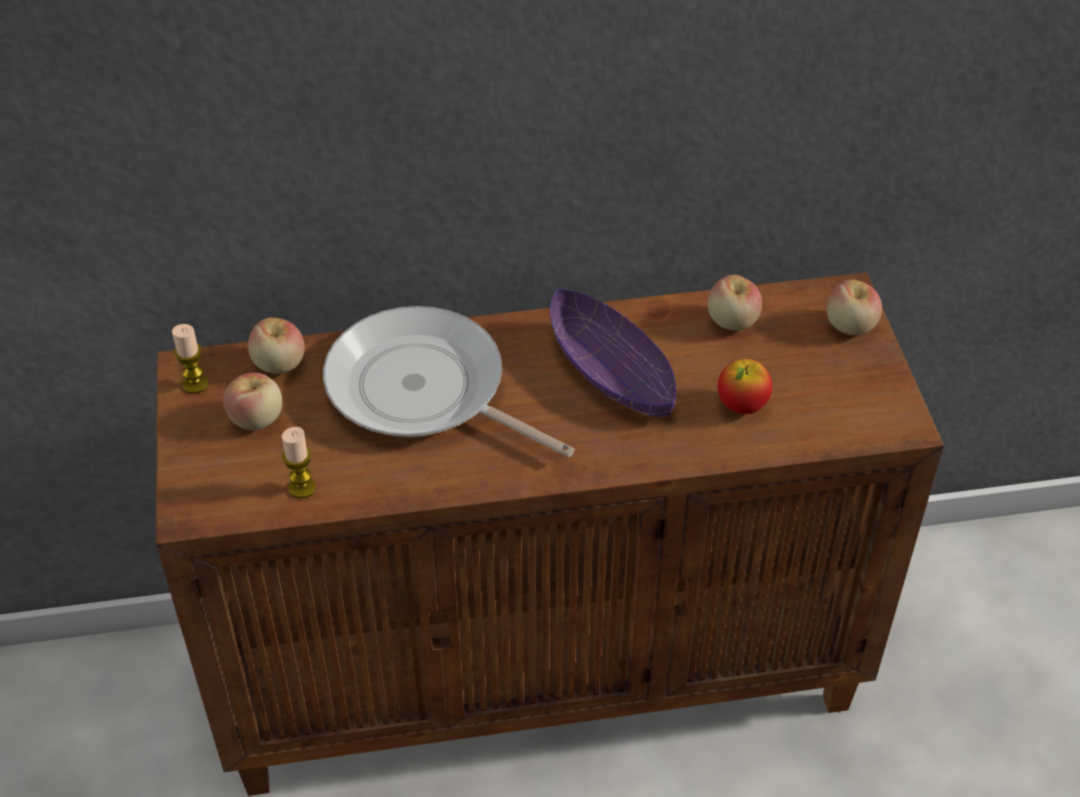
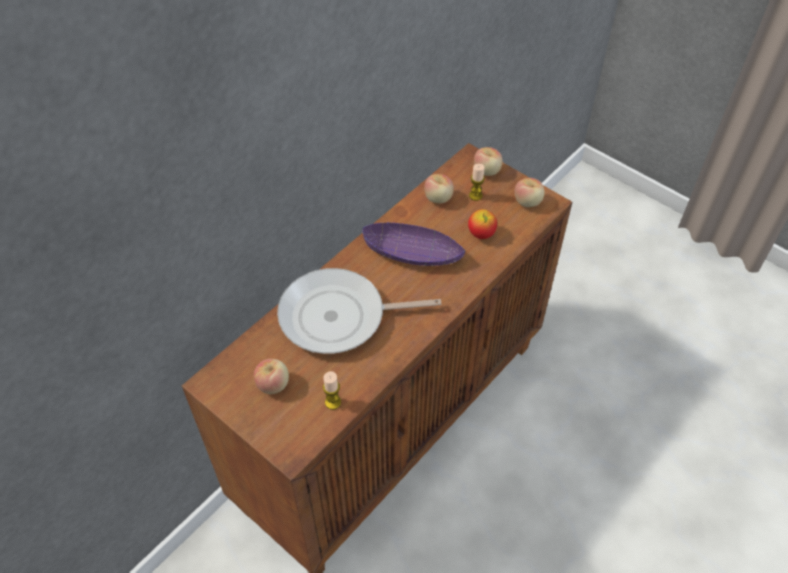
camera: 40 degrees left, 5 degrees up
(195, 384) = (221, 388): candle -> candle (475, 195)
(279, 364) = (254, 350): apple -> apple (528, 202)

